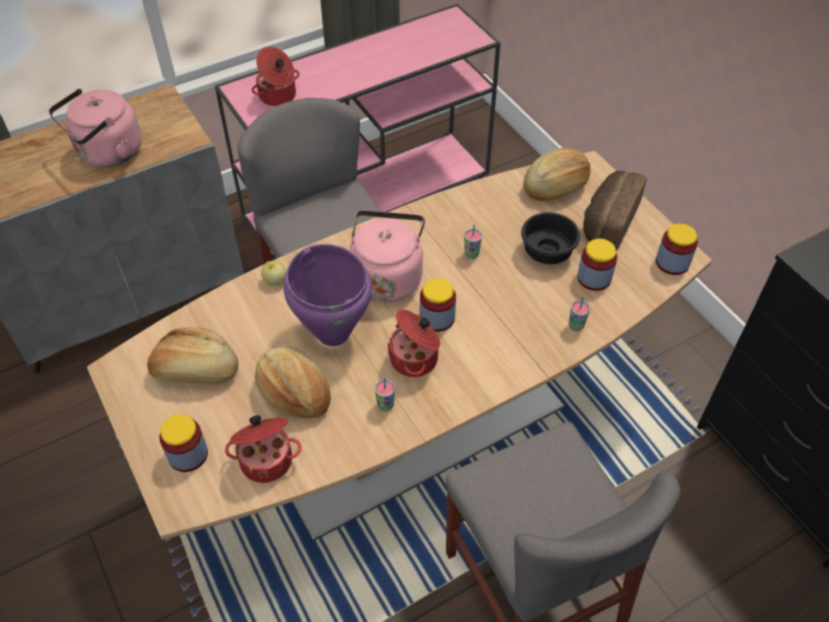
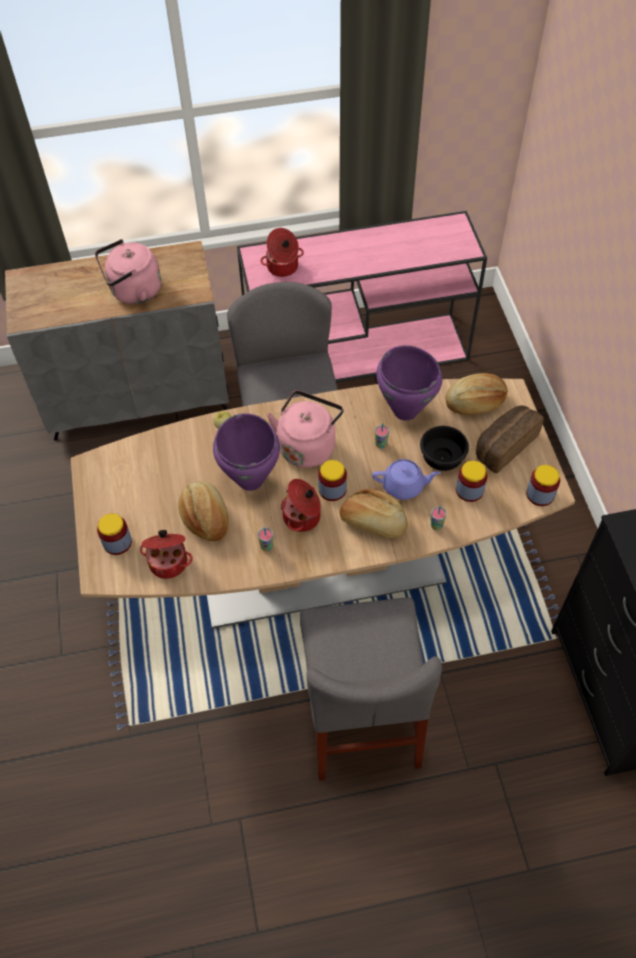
camera: 20 degrees right, 5 degrees up
(196, 371) = (143, 482): bread -> bread (373, 522)
(483, 211) = (405, 410): none -> purple cooking pot
(519, 292) = (404, 486): none -> purple teapot

